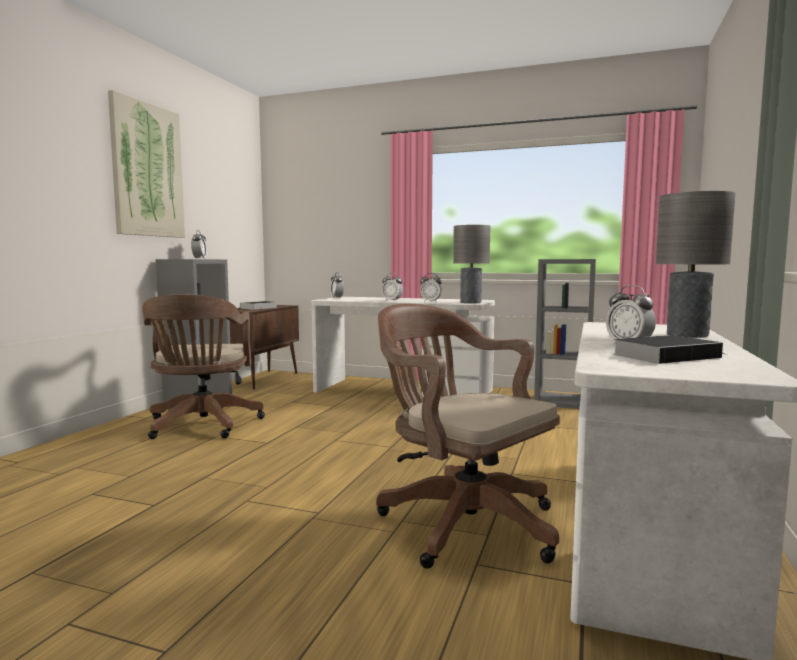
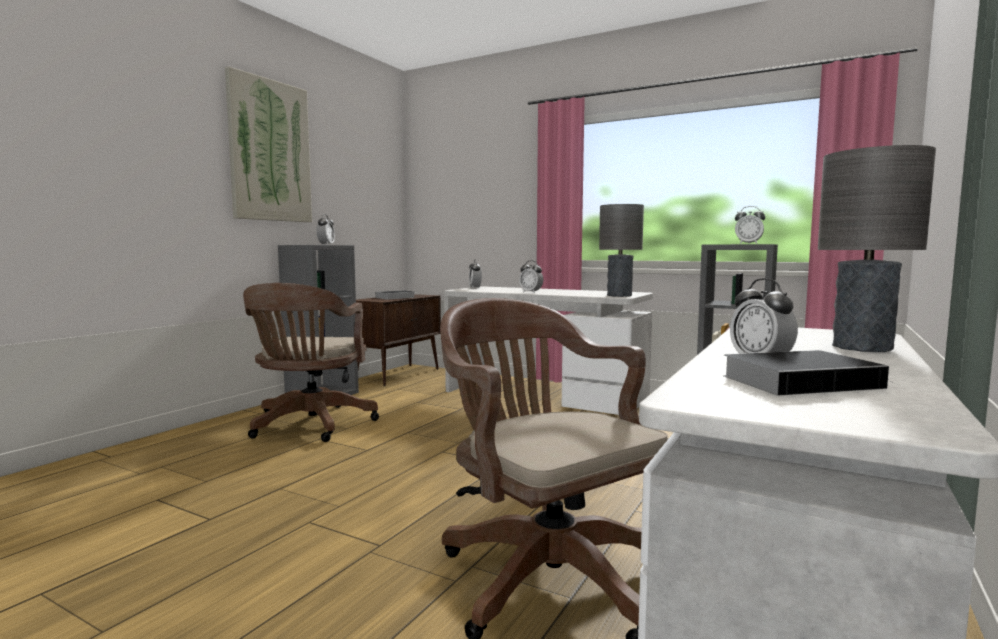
camera: 10 degrees right, 0 degrees up
(430, 302) = (573, 294): alarm clock -> alarm clock (748, 244)

